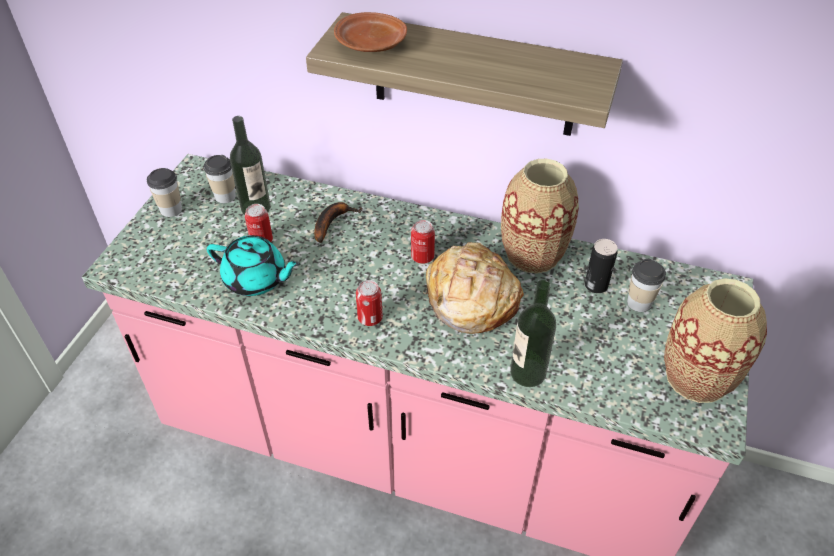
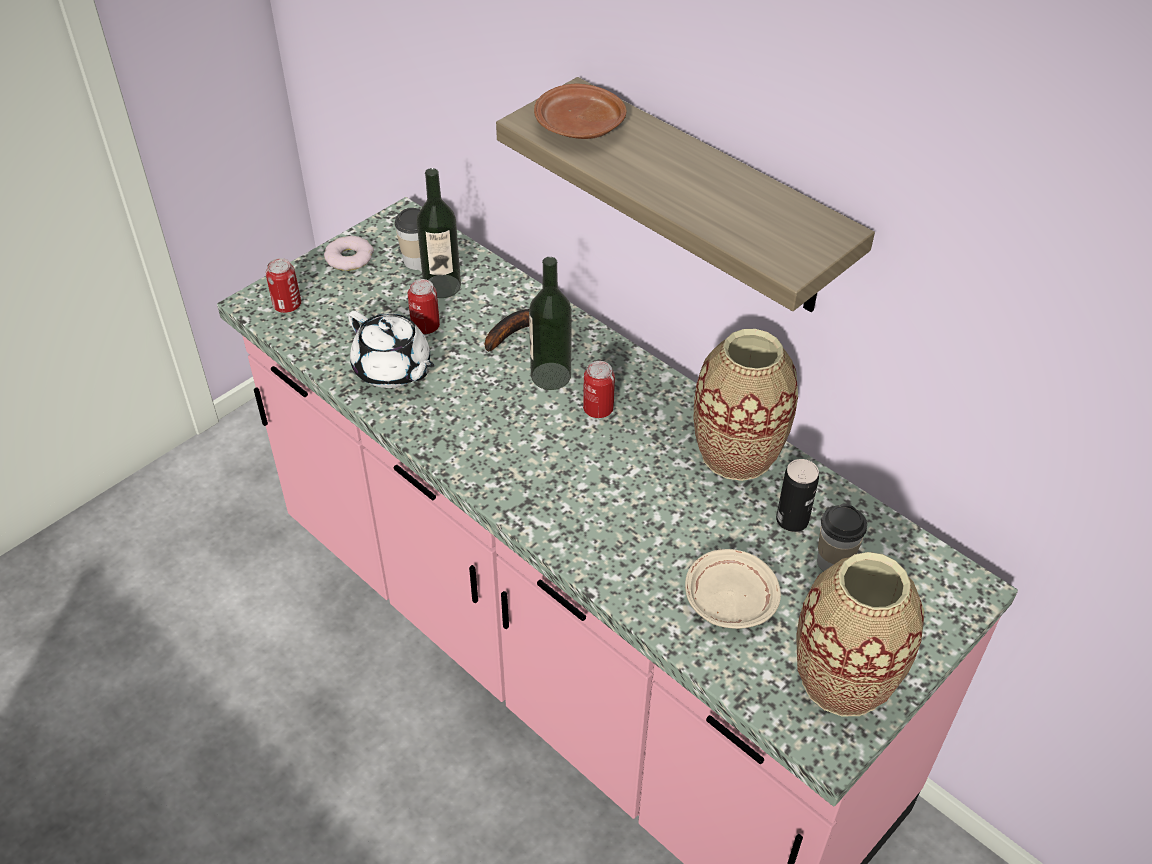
camera: 25 degrees right, 0 degrees up
(171, 209) = (349, 258): cup -> donut
(256, 279) = (393, 370): turquoise teapot -> white teapot
(370, 318) = (491, 459): can -> can (287, 305)
(470, 299) = (622, 479): bread -> none
(528, 372) = (633, 590): bottle -> bottle (550, 376)
(592, 353) = (729, 599): none -> beige plate

